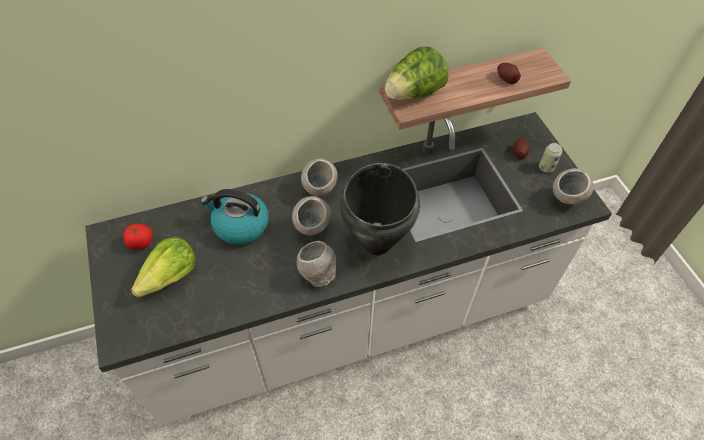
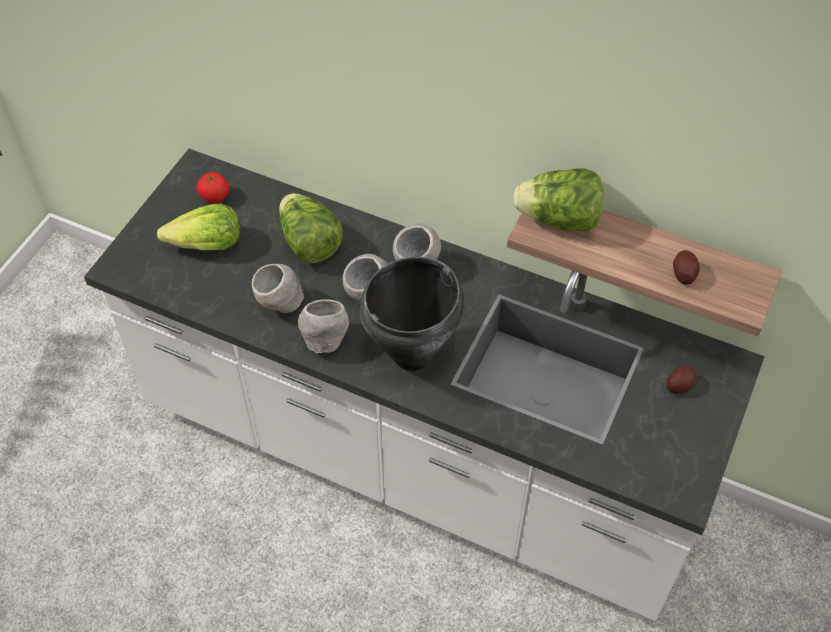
camera: 45 degrees right, 0 degrees up
(240, 225) = (309, 243): kettle -> lettuce
(546, 168) = (691, 423): can -> none
(566, 200) = (667, 473): grey bowl -> grey bowl (280, 305)

